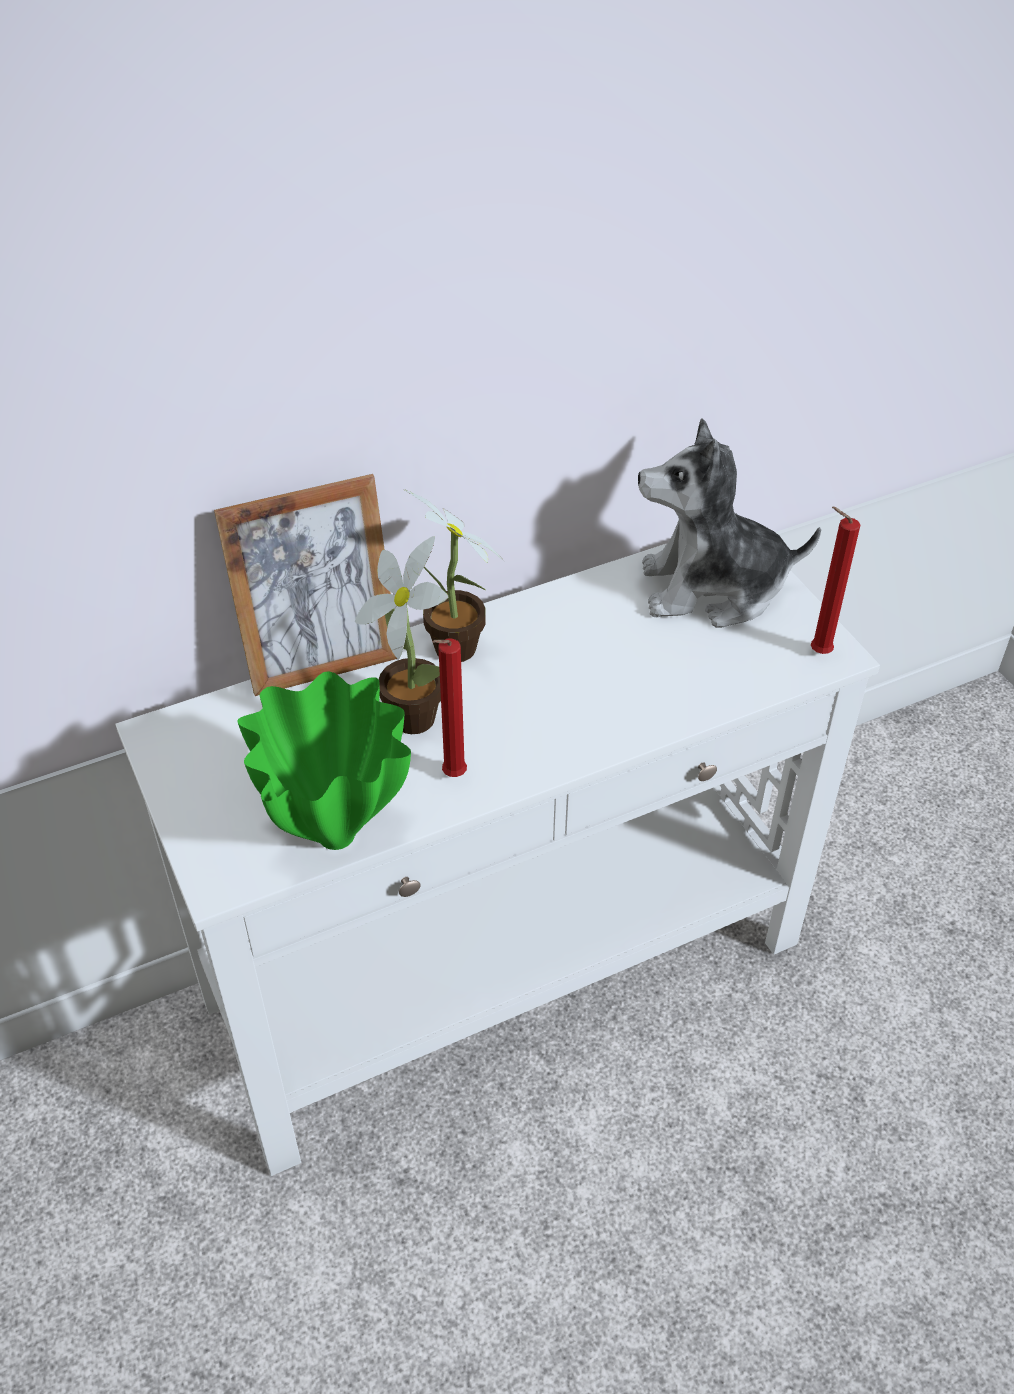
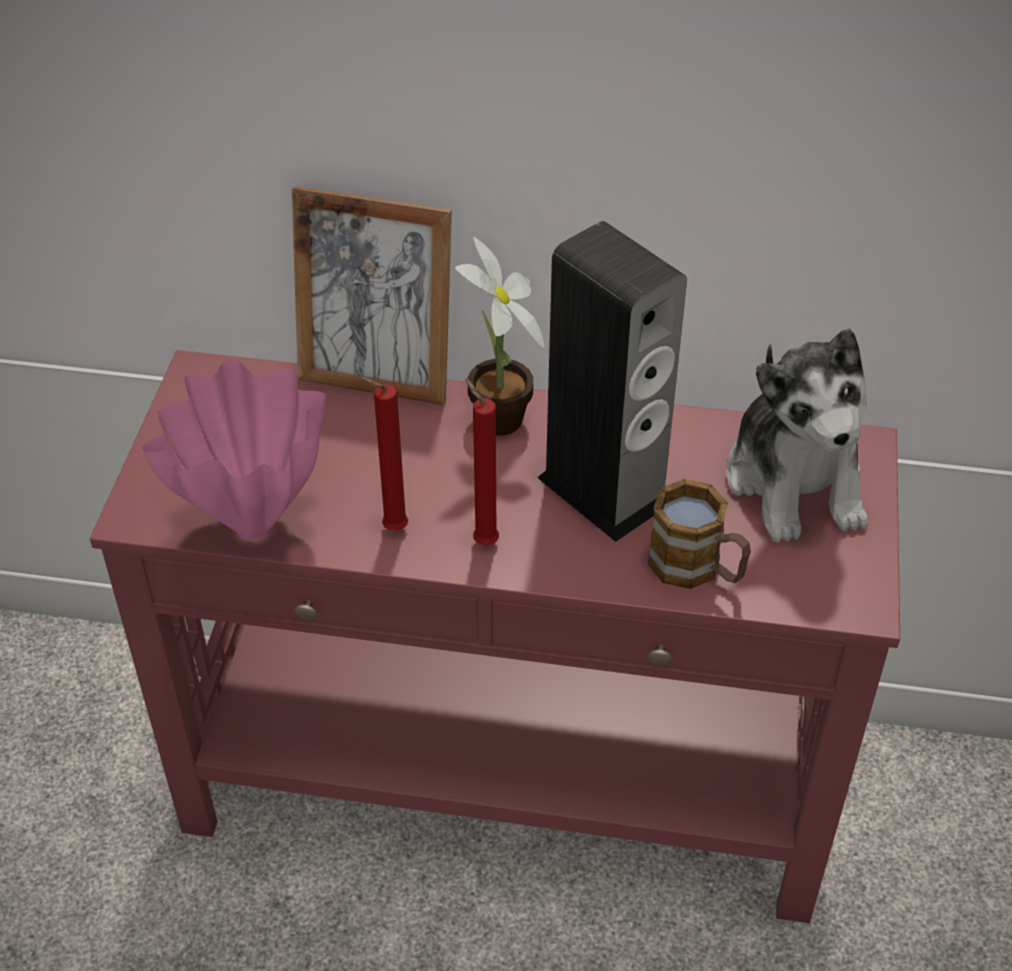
camera: 35 degrees right, 0 degrees up
(338, 833) = (258, 526): green vase -> pink vase
(412, 712) = (411, 457): potted plant -> none
(509, 973) = (509, 785): white console table -> red console table
(585, 663) = (604, 490): none -> speaker
(705, 686) = (697, 569): none -> mug
(712, 589) = (795, 481): plush toy -> plush toy turned 135 degrees counterclockwise
(816, 652) = (843, 593): red candle -> red candle (482, 540)

